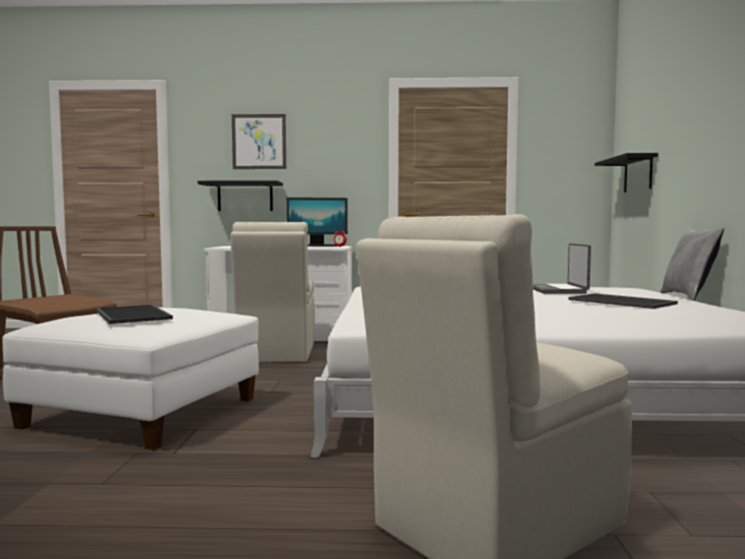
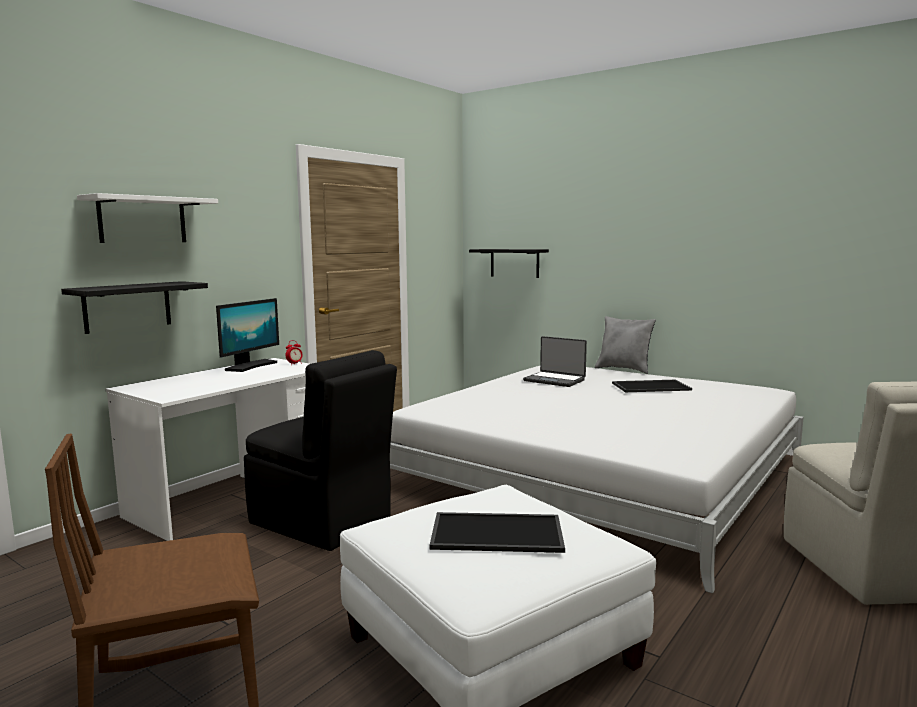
camera: 55 degrees left, 5 degrees up
(259, 141) = (142, 220): picture -> white shelf
(276, 354) = (322, 522): beige chair -> black chair

